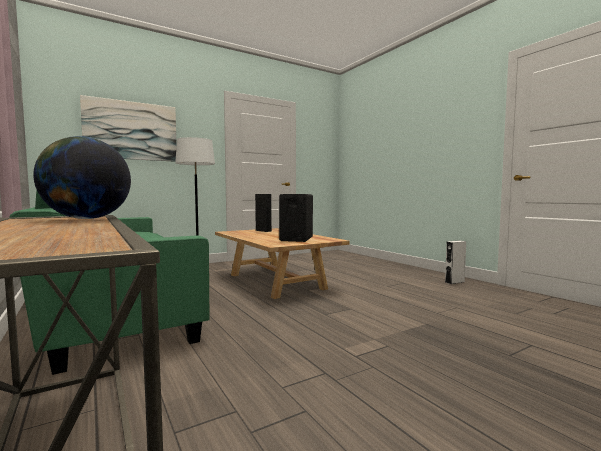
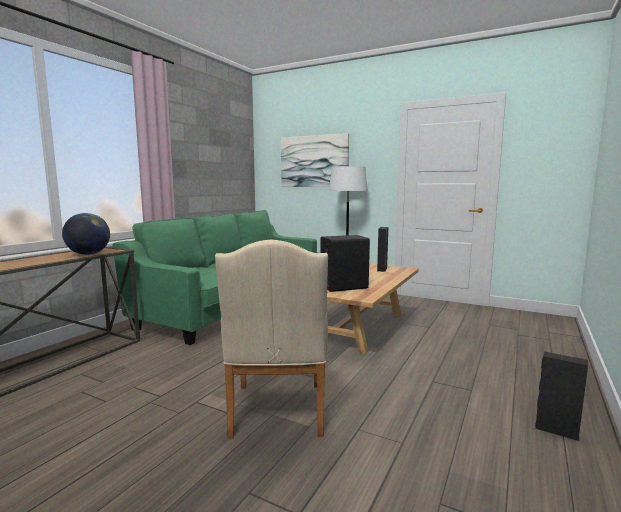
camera: 60 degrees right, 5 degrees up
(401, 329) = (277, 413): none -> beige armchair
(454, 282) = (556, 430): white speaker -> black speaker

